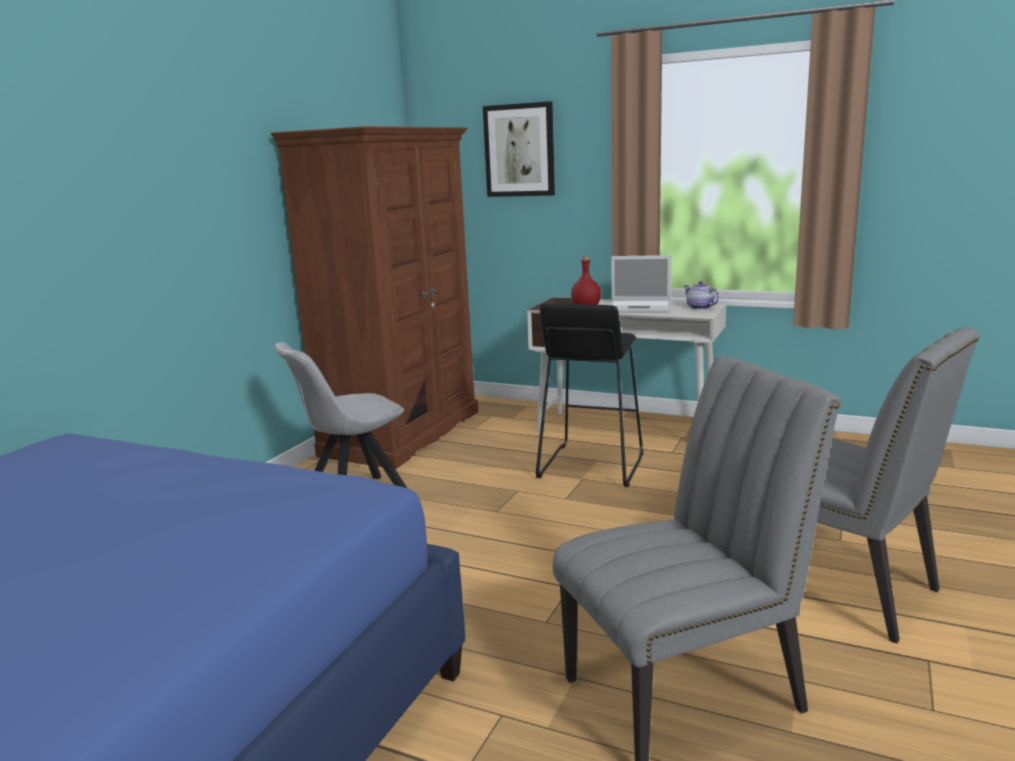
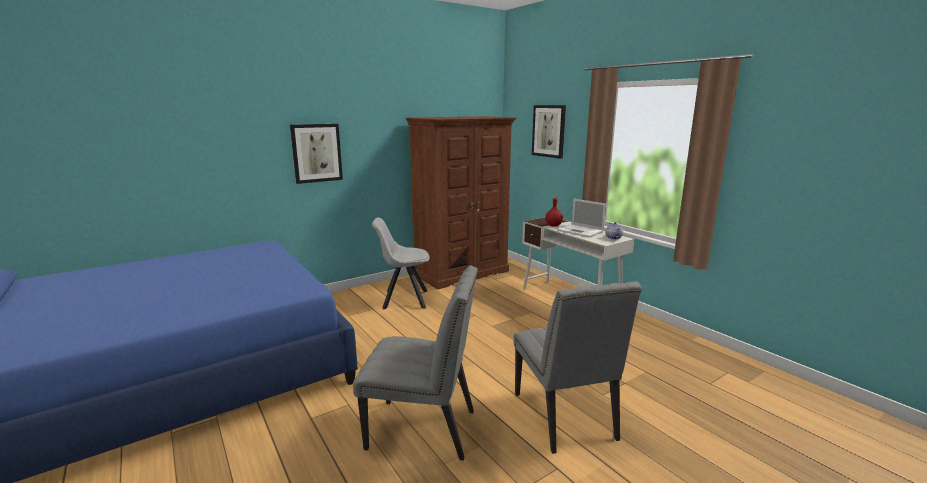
camera: 30 degrees right, 0 degrees up
(116, 214) = (316, 153): none -> picture
(590, 465) = (525, 314): black stool -> none

